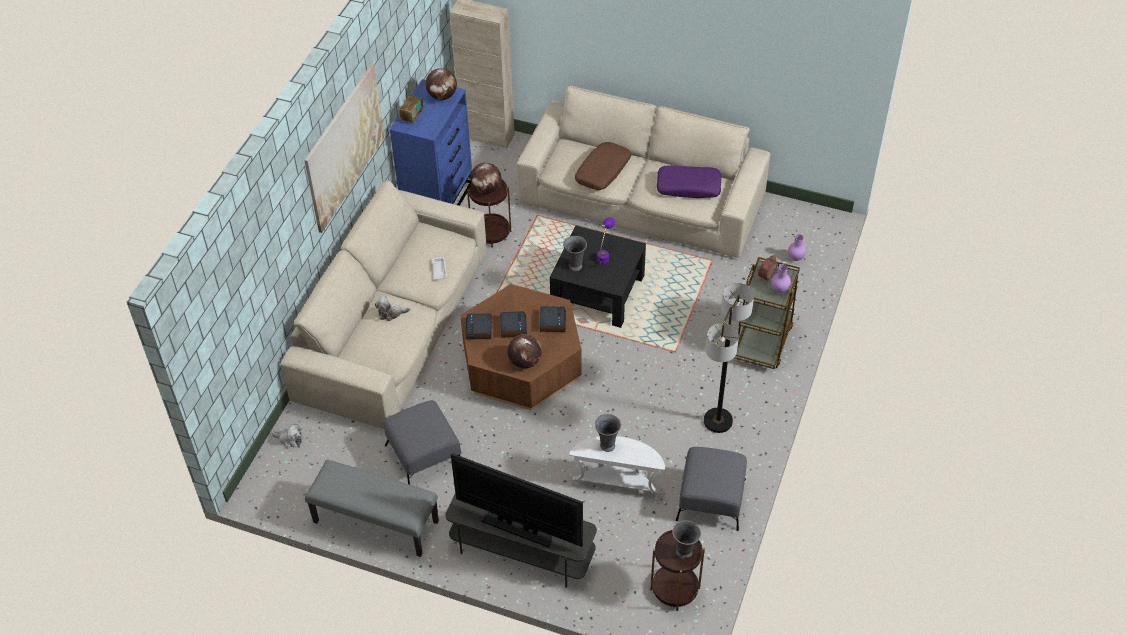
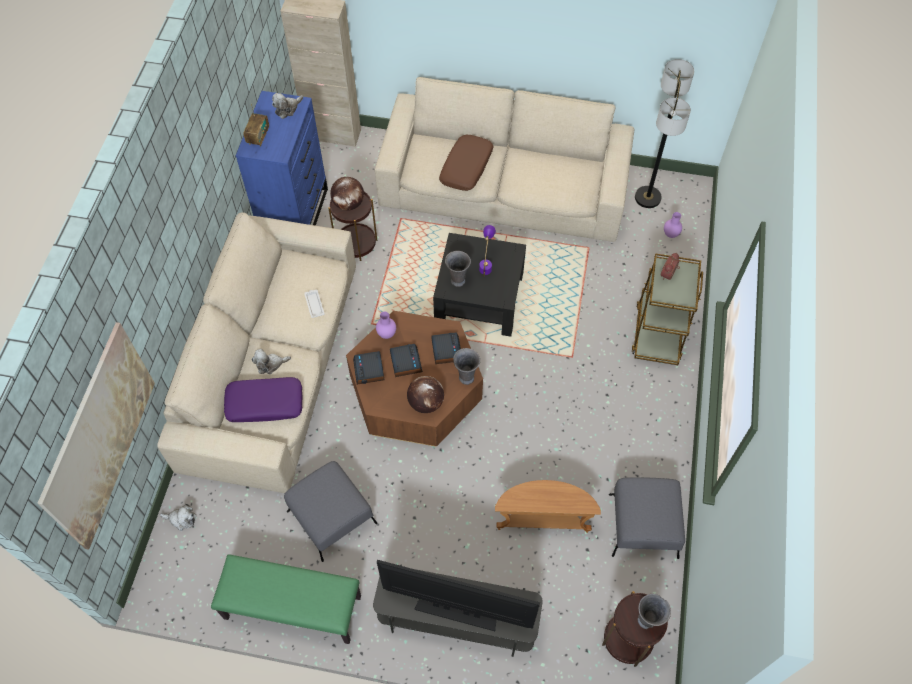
camera: 10 degrees left, 10 degrees up
(345, 147) = (190, 192): picture -> picture (100, 436)
(375, 522) = (292, 608): grey bench -> green bench
(442, 96) = (287, 109): globe -> plush toy
(607, 445) = (534, 493): grey vase -> grey vase (466, 377)
(617, 482) = (542, 520): white side table -> brown side table
(688, 186) = (558, 175): purple pillow -> purple pillow (265, 403)
(718, 421) = (631, 431): floor lamp -> floor lamp (648, 197)
(780, 290) = (685, 289): purple vase -> purple vase (387, 334)

